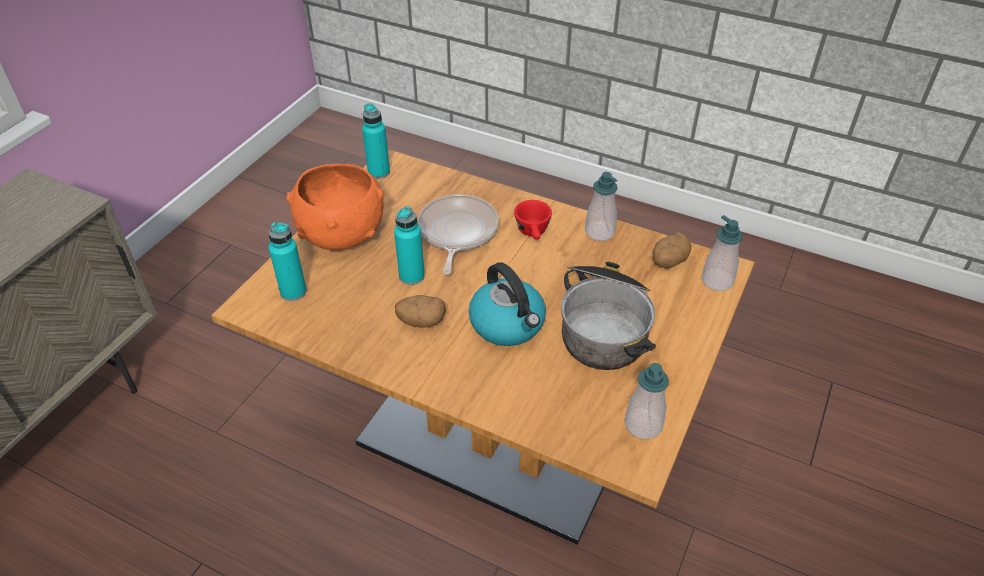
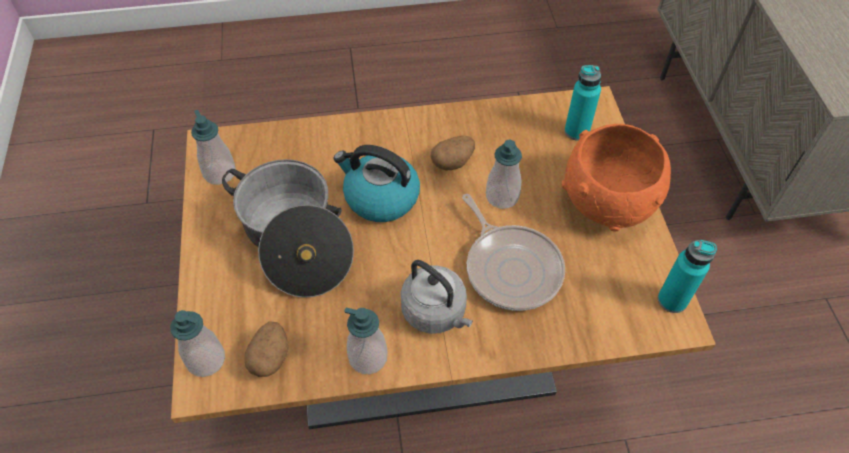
camera: 145 degrees right, 10 degrees up
(411, 276) = (502, 196): turquoise bottle -> soap dispenser
(533, 233) = (436, 313): red cup -> grey kettle

